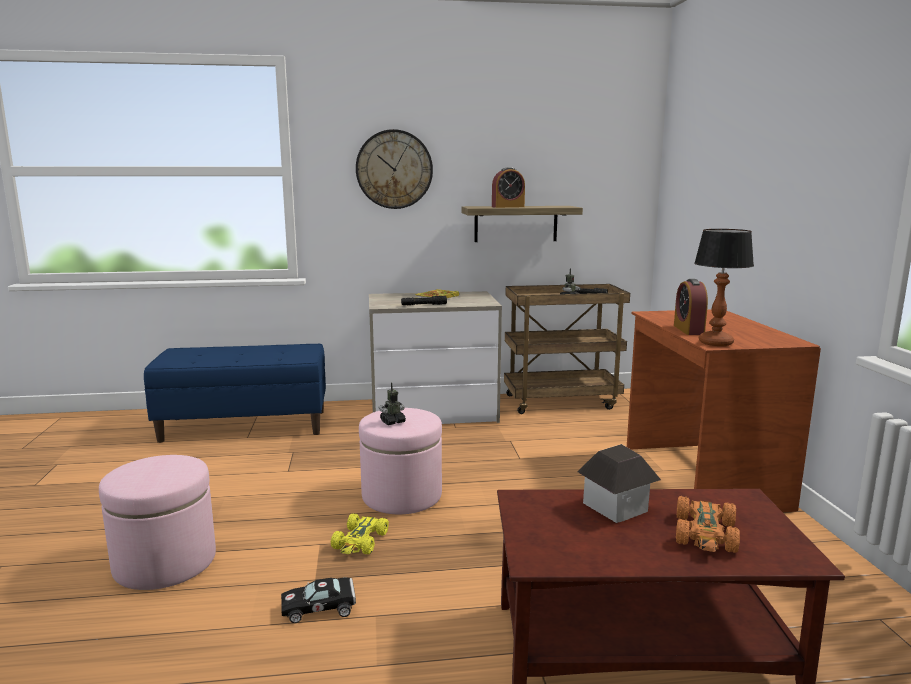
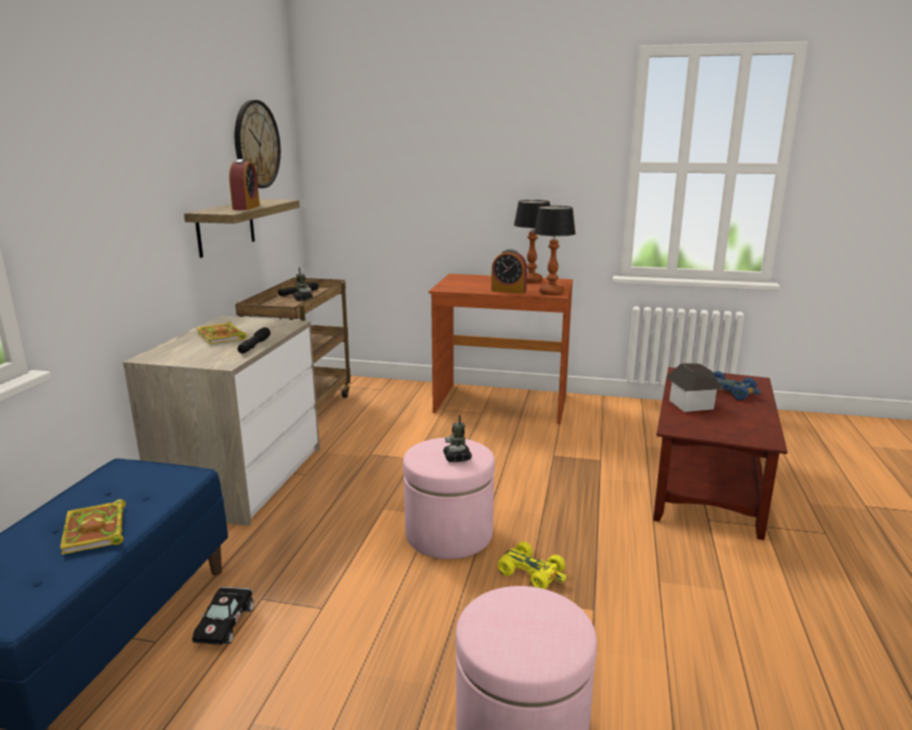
camera: 70 degrees left, 5 degrees up
(236, 358) = (96, 532): none -> book
(322, 608) = (643, 610): black toy car -> black toy car (225, 622)
(394, 169) = (115, 168): wall clock -> wall clock (256, 144)
(705, 534) = (728, 392): orange toy car -> blue toy car
(761, 332) = (531, 280): none -> table lamp

